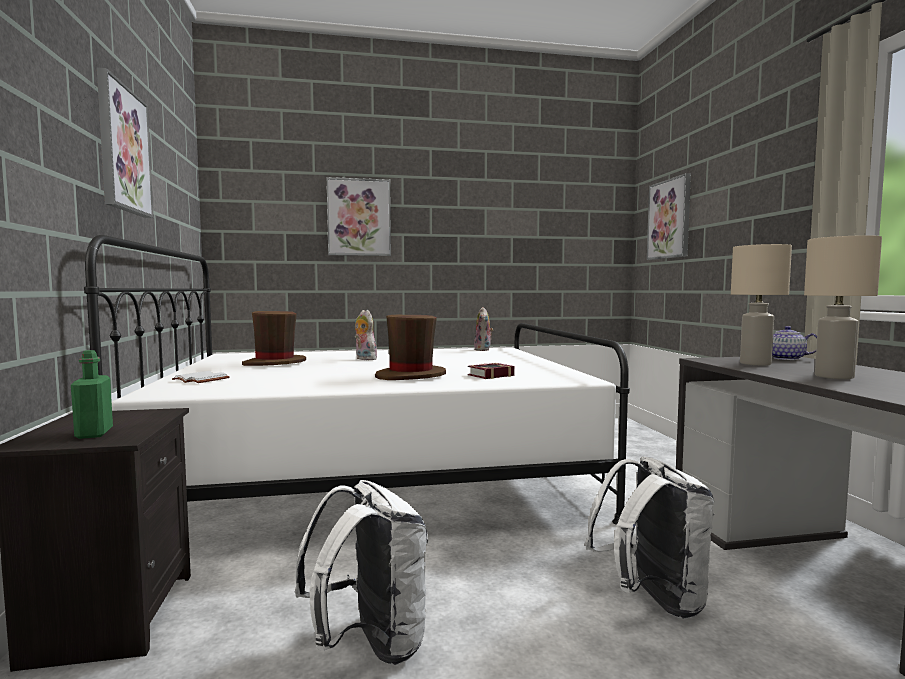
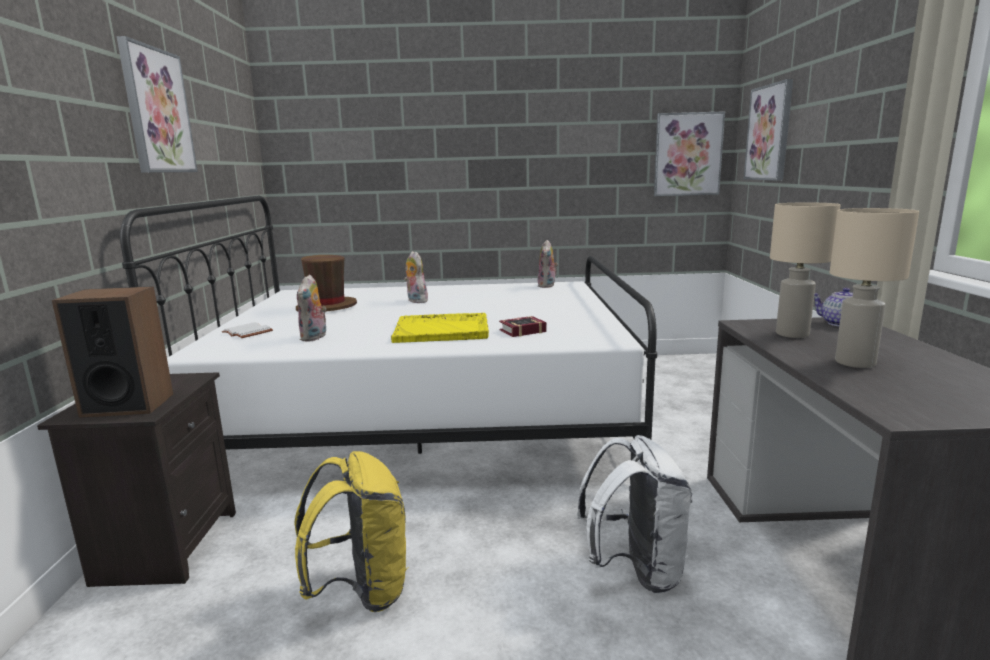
camera: 10 degrees right, 10 degrees up
(94, 433) = (128, 405): green bottle -> speaker
(280, 382) = (315, 337): none -> plush toy
(359, 217) = (419, 142): picture -> picture (687, 154)
(370, 644) = (362, 590): white backpack -> yellow backpack
(411, 376) = (443, 330): brown hat -> yellow tray

